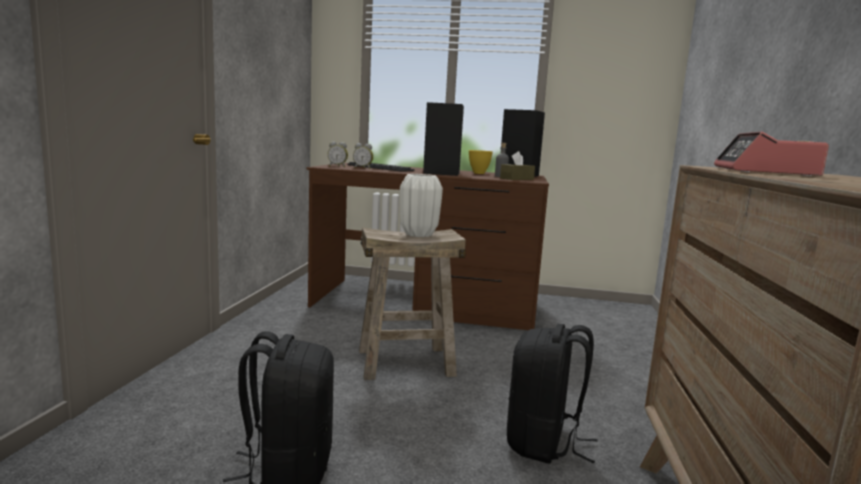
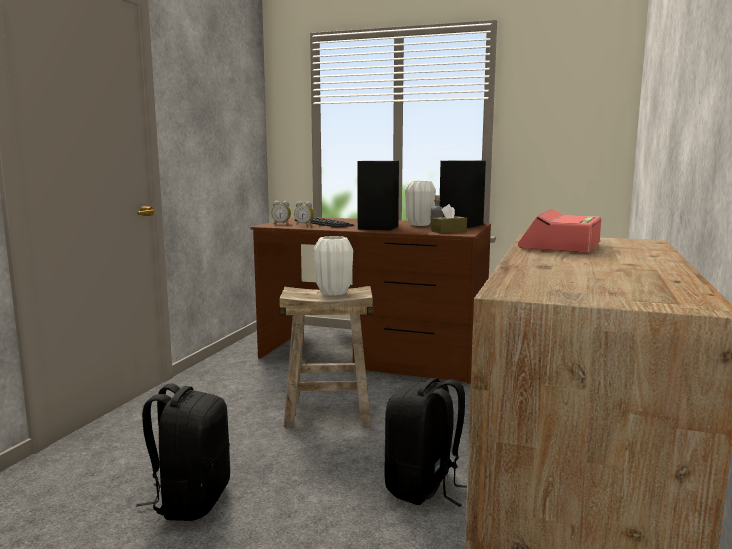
camera: 10 degrees right, 0 degrees up
(478, 173) = (419, 225): yellow bowl -> white vase

